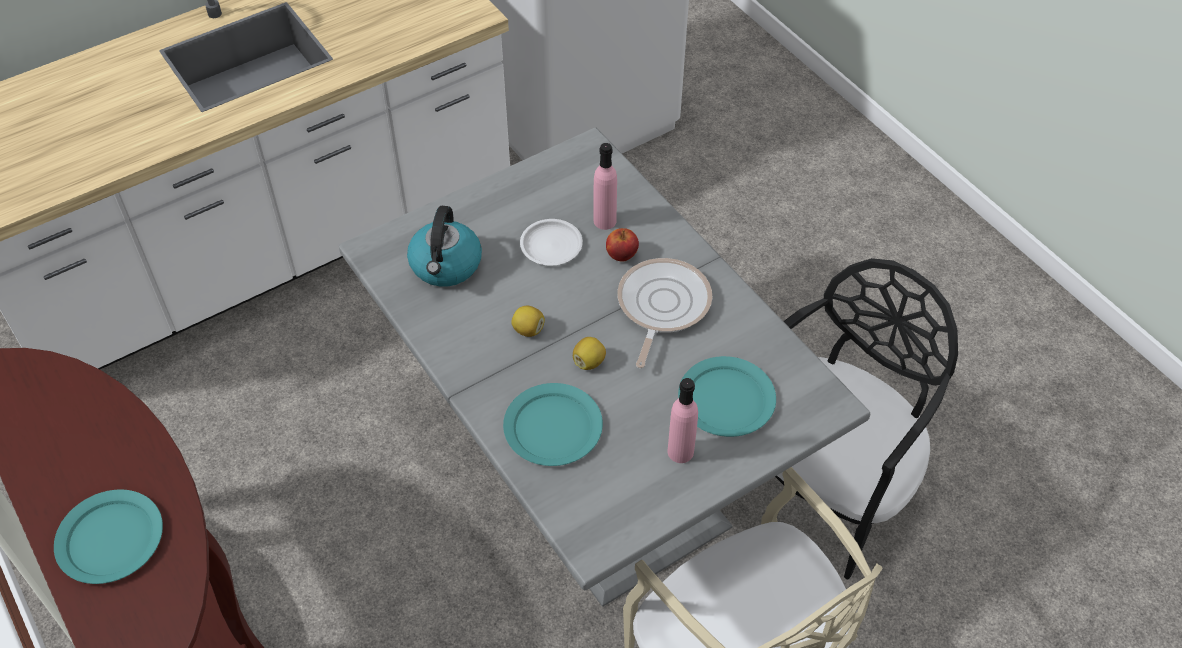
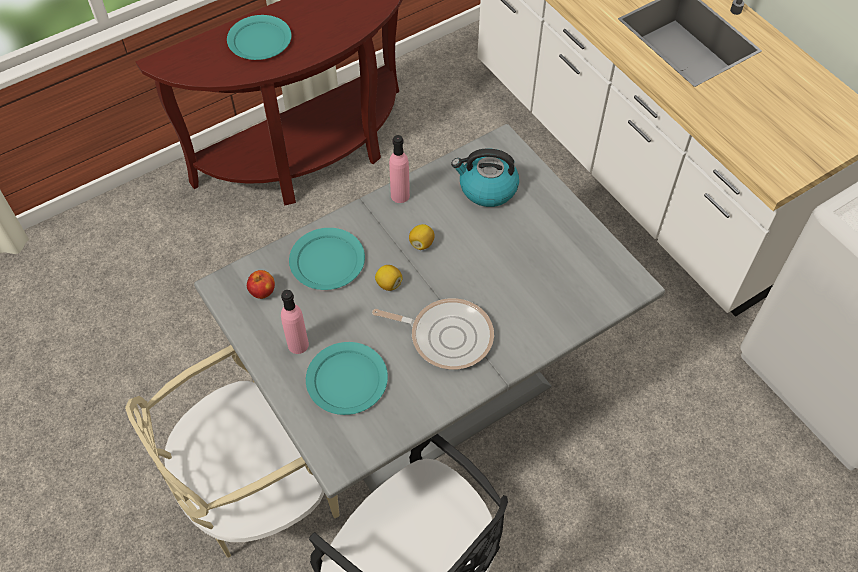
camera: 90 degrees right, 5 degrees up
(551, 246) = (512, 257): white plate -> none
(604, 221) = (544, 295): pink bottle -> pink bottle (400, 195)
(621, 255) = (504, 307): apple -> apple (262, 291)

